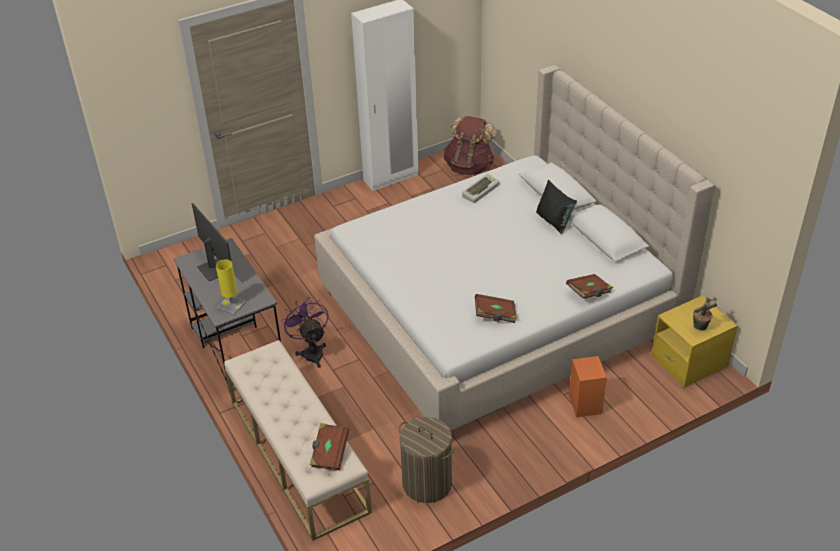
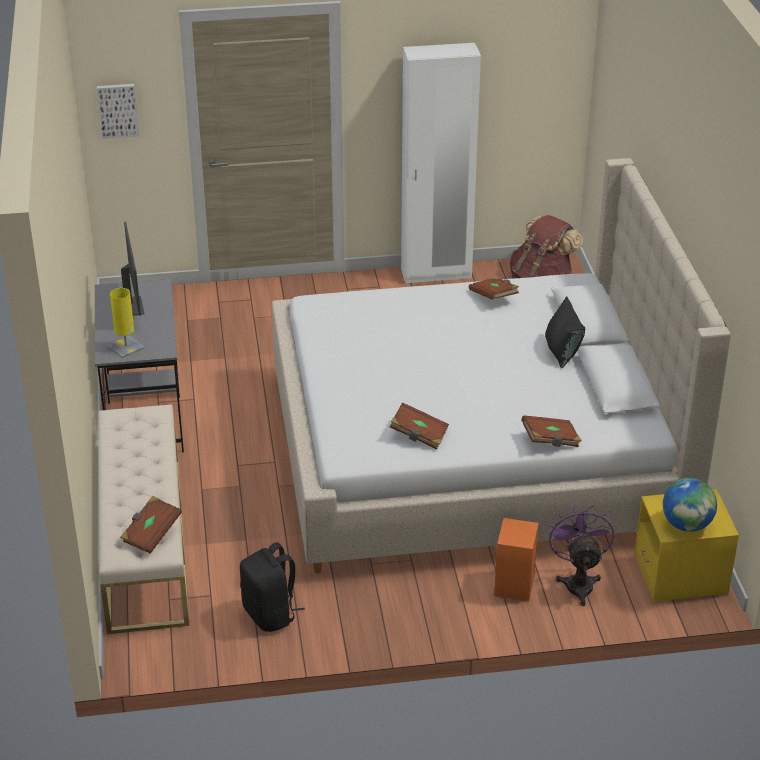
camera: 20 degrees right, 5 degrees down
(139, 110) = (118, 110): none -> picture
(311, 351) = (225, 439): purple fan -> purple fan (578, 582)
(427, 483) = (270, 614): laundry basket -> black backpack
(480, 190) = (494, 297): keyboard -> brown book
(700, 328) = (686, 525): potted plant -> globe

